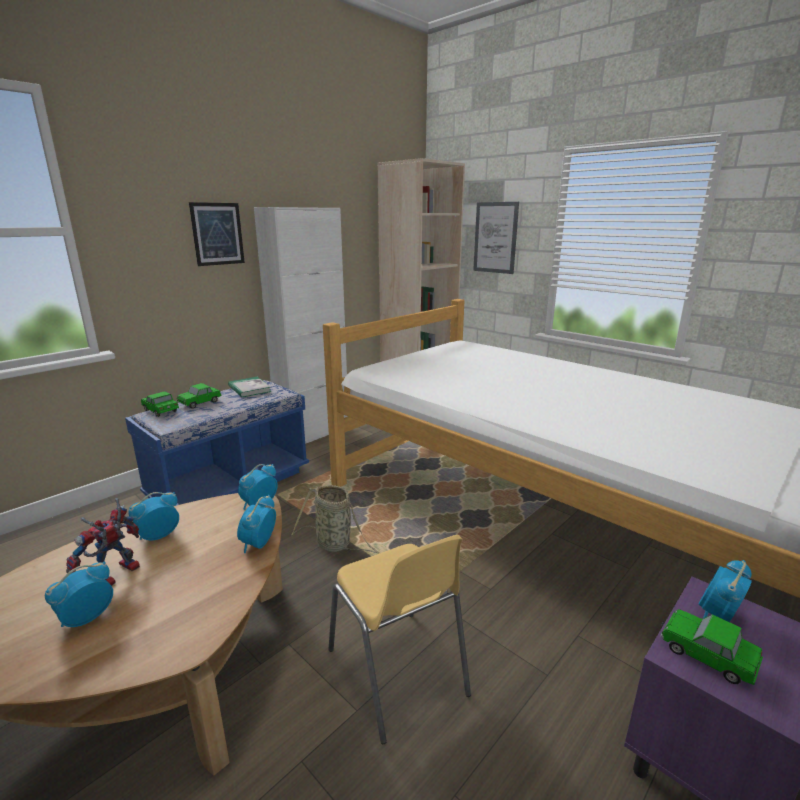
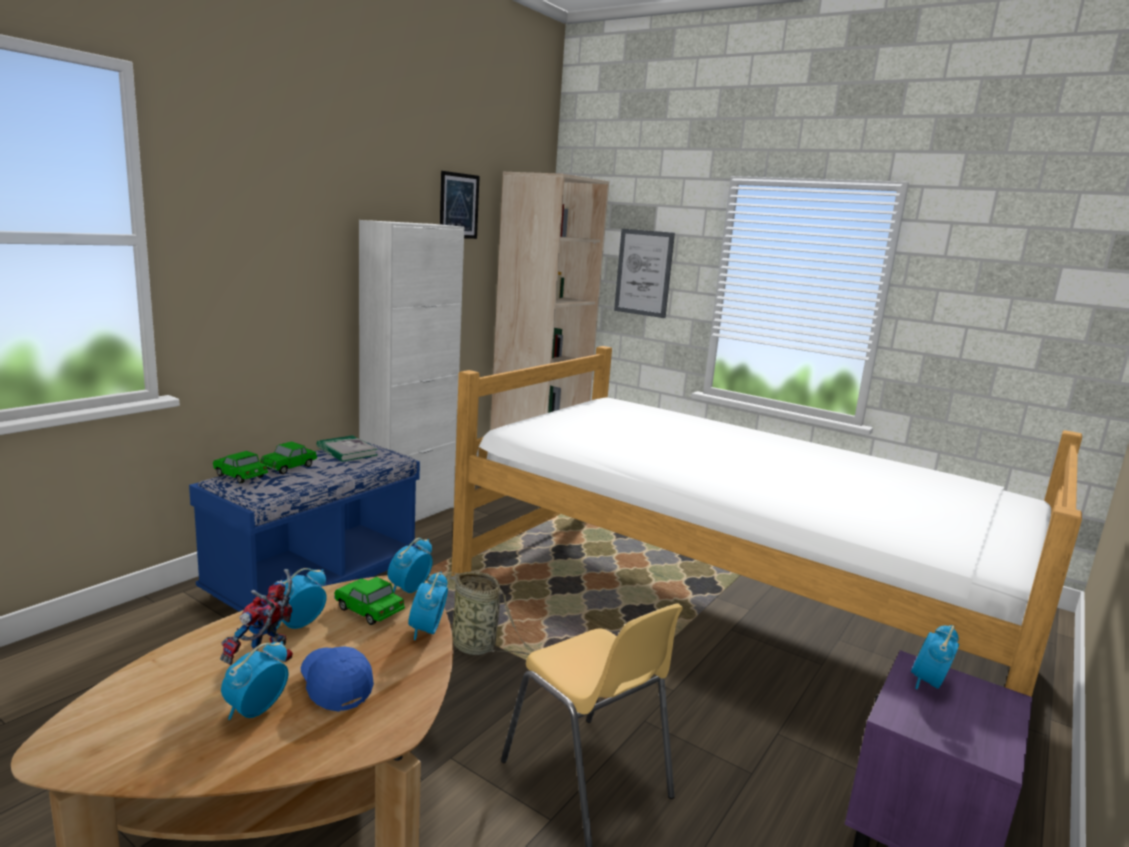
camera: 10 degrees left, 5 degrees down
(161, 596) = (335, 686): none -> blue cap
(217, 234) = (313, 251): picture -> picture (459, 206)
(707, 656) = (923, 716): toy car -> toy car (369, 611)

